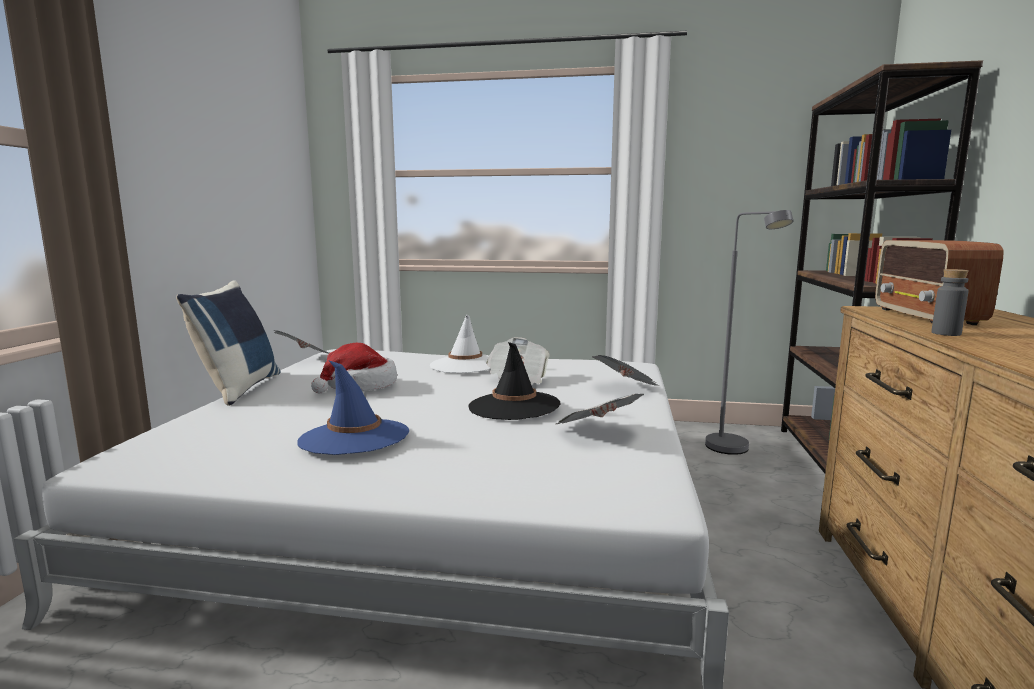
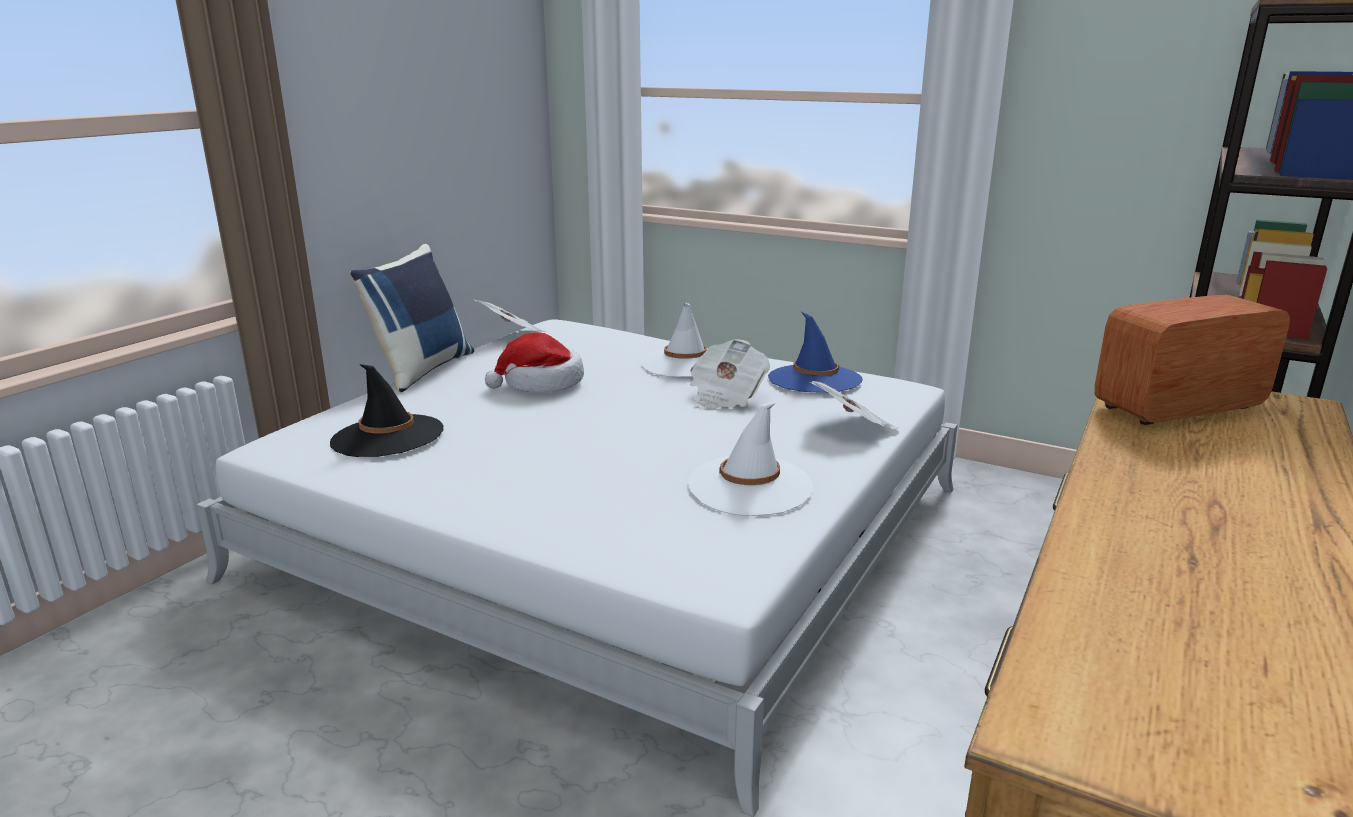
camera: 20 degrees right, 10 degrees up
(354, 437) = (489, 453): blue hat -> blue hat (814, 379)
(514, 406) = (685, 436): black hat -> black hat (387, 436)
(597, 432) = (750, 486): newspaper -> white hat
(734, 451) = (1040, 523): grey floor lamp -> none
(927, 316) = (1176, 408): radio -> radio turned 45 degrees clockwise
(946, 333) = (1117, 447): grey bottle -> none

